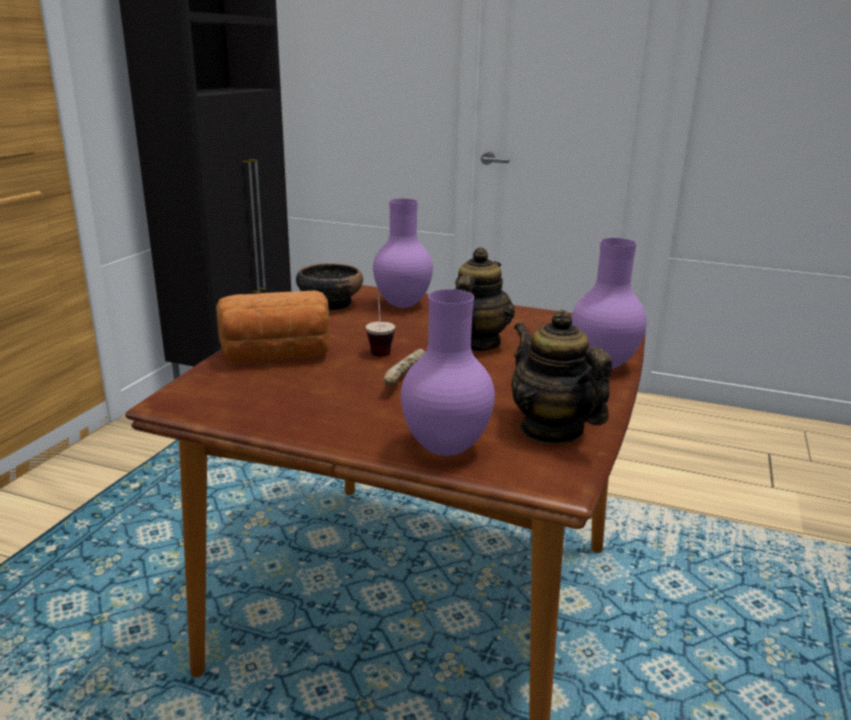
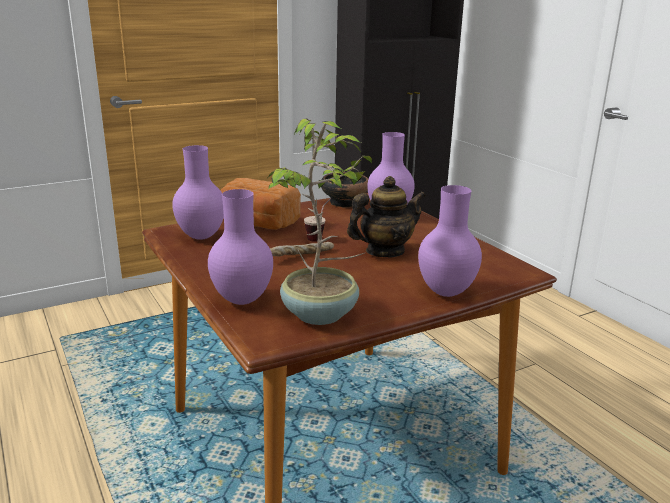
camera: 40 degrees right, 0 degrees up
(239, 393) = (202, 236): none -> purple vase
(551, 430) = (321, 314): teapot -> potted plant

